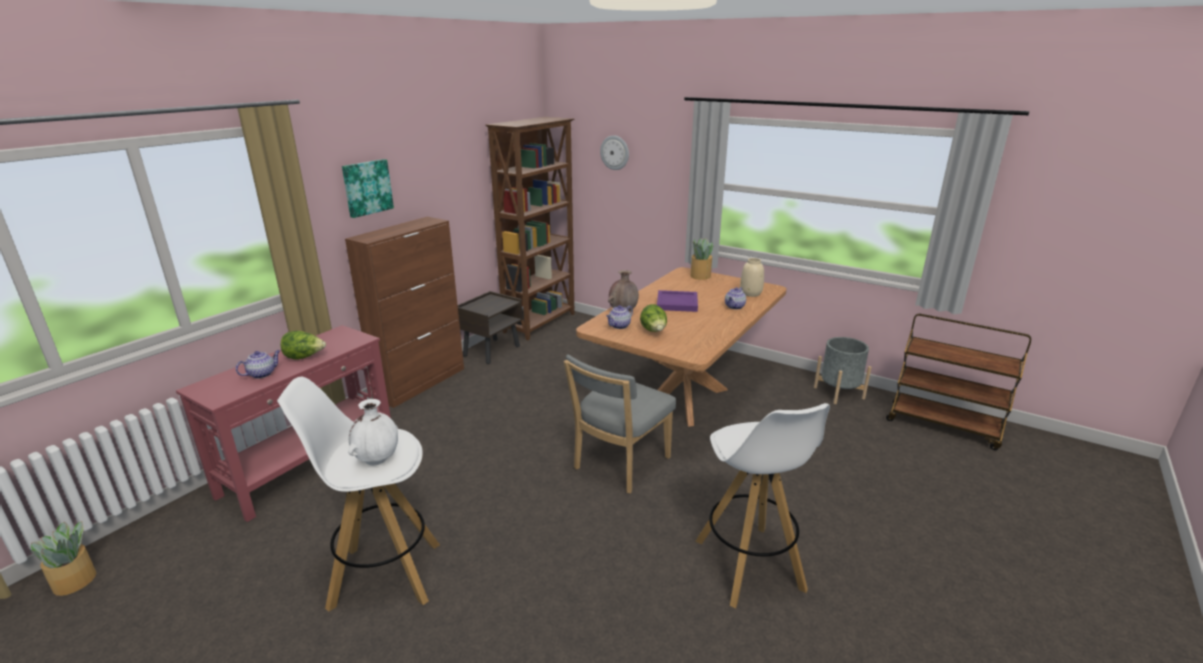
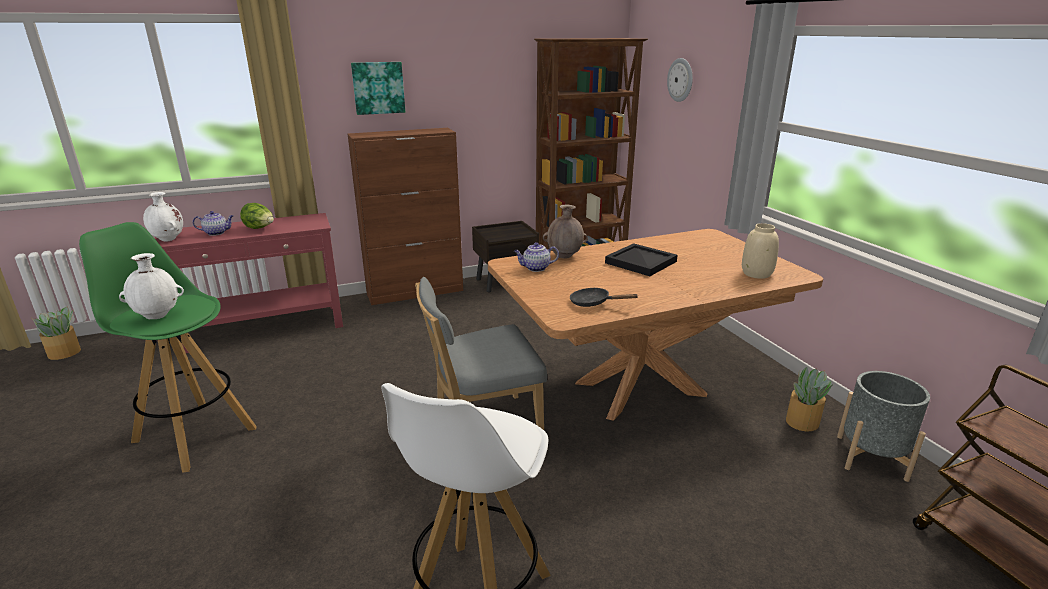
camera: 35 degrees right, 0 degrees up
(217, 396) = (168, 239): none -> white vase
(384, 575) = (194, 434): white stool -> green stool
(654, 331) = (562, 282): lettuce -> none
(676, 303) = (639, 262): purple tray -> black tray
(695, 339) = (593, 303): none -> black frying pan
(700, 276) = (720, 242): potted plant -> potted plant (801, 422)
(734, 307) = (707, 283): teapot -> none

